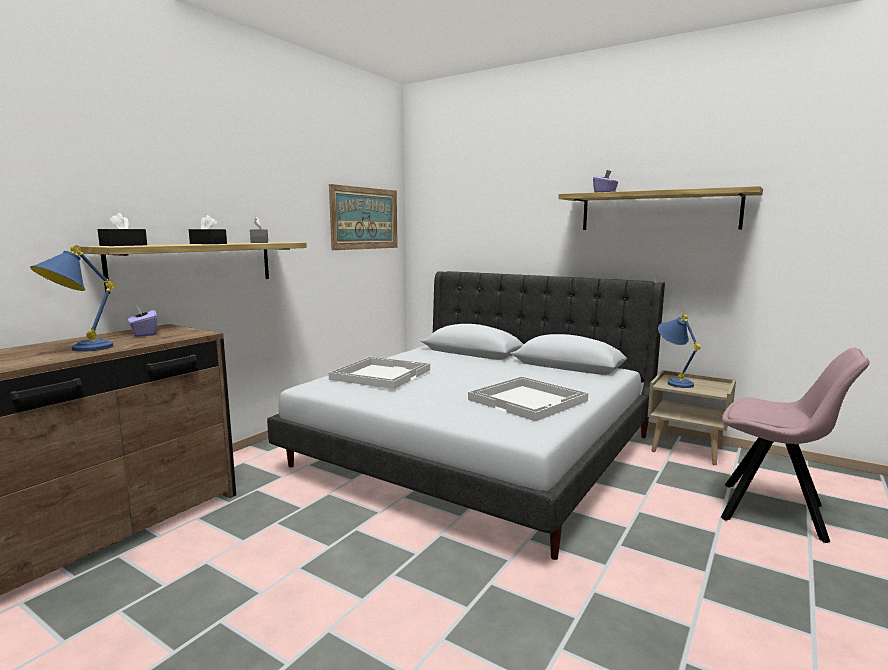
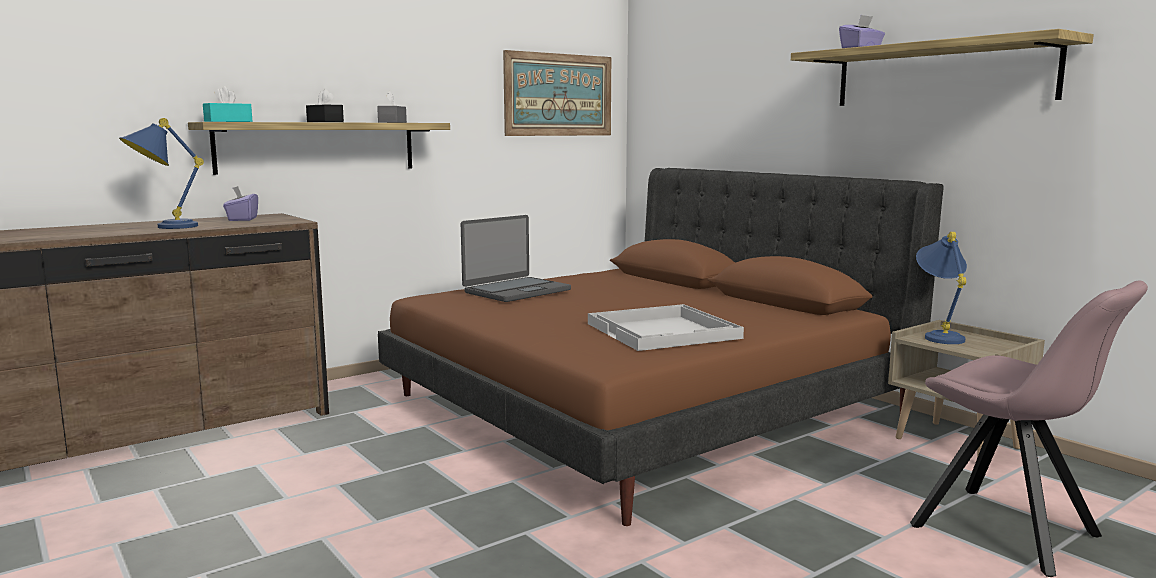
camera: 20 degrees right, 0 degrees up
(124, 245) = (228, 121): black tissue box -> turquoise tissue box
(380, 374) = (516, 291): white tray -> laptop
(478, 451) = (643, 407): grey bed -> brown bed

